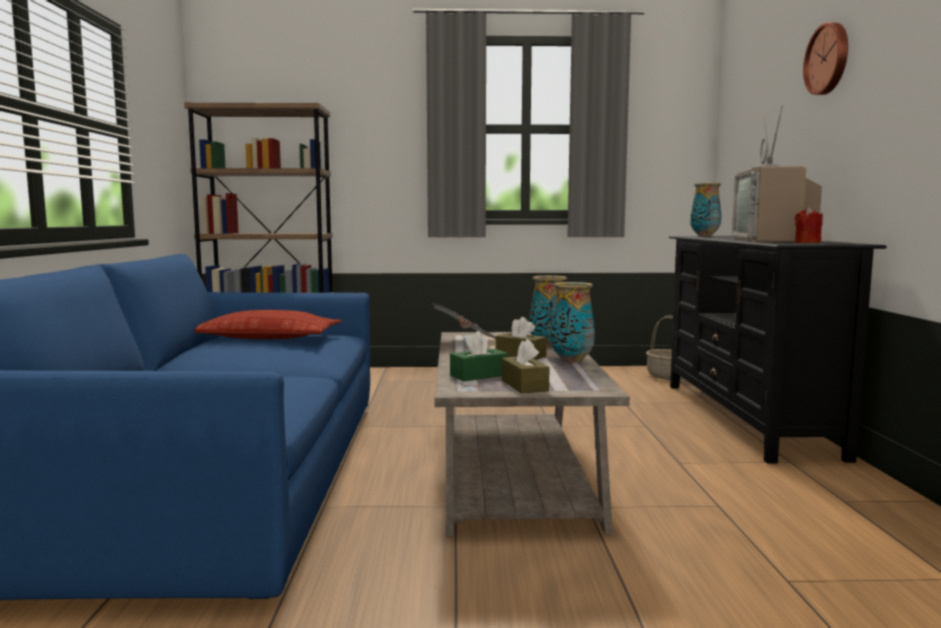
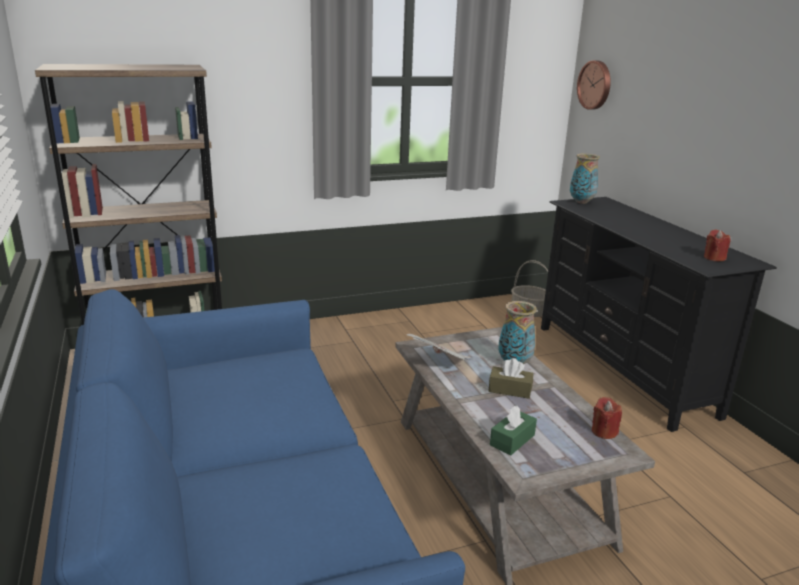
camera: 20 degrees left, 15 degrees up
(266, 337) = (232, 376): pillow -> none
(524, 385) = (565, 455): brown tissue box -> none
(571, 360) = (557, 393): vase -> none
(592, 379) = (604, 431): none -> red candle
(772, 239) = (666, 234): television -> none
(828, 59) = (729, 79): wall clock -> wall clock (595, 85)

